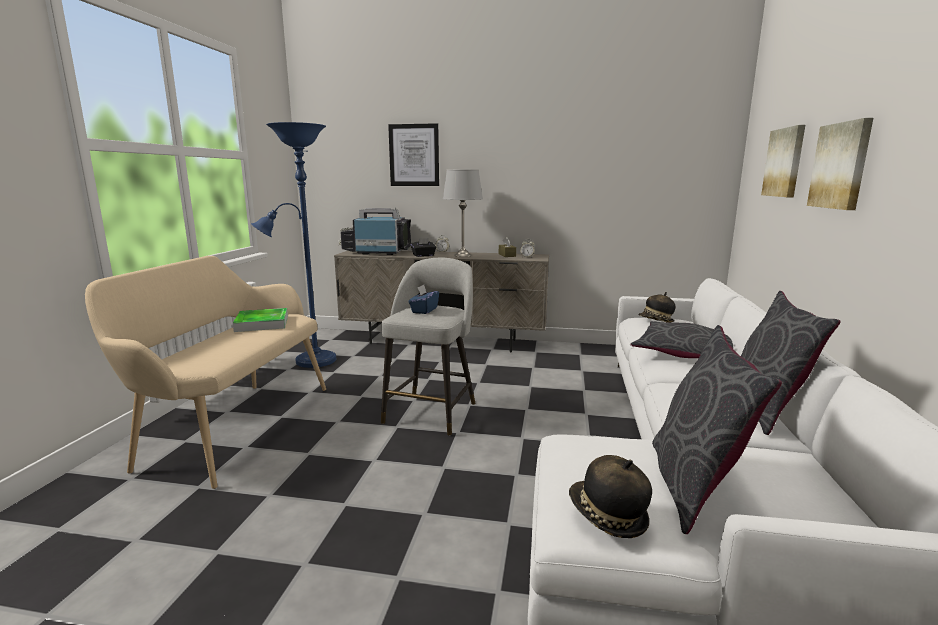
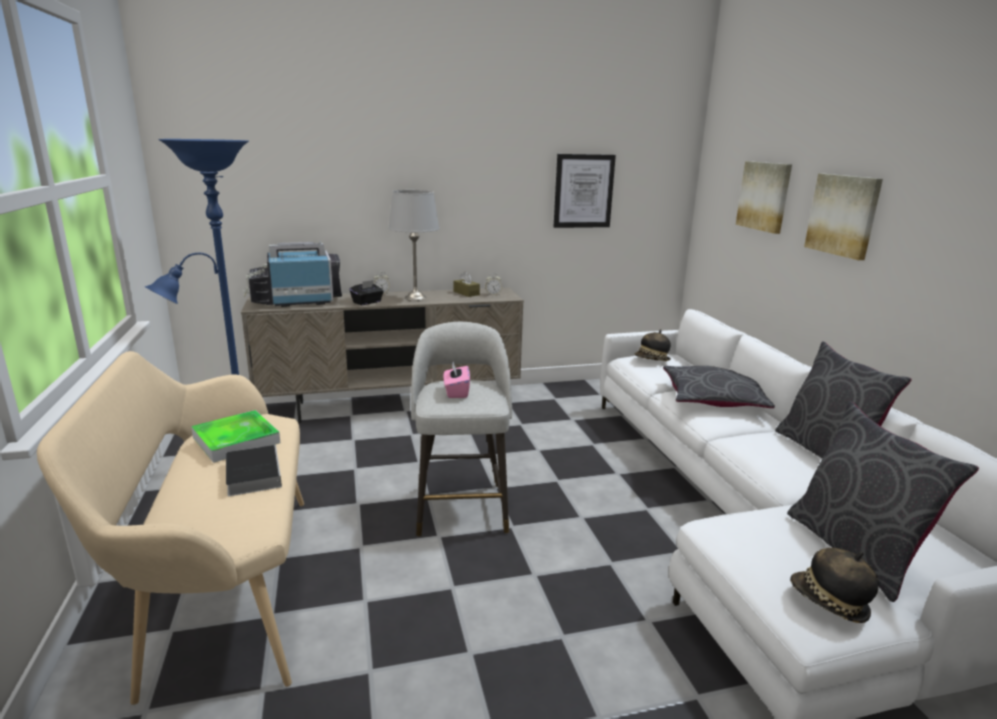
camera: 25 degrees left, 5 degrees up
(247, 340) = (253, 473): none -> book
(414, 155) = (336, 168): picture -> picture (583, 191)
(424, 310) = (456, 392): blue tissue box -> pink tissue box

